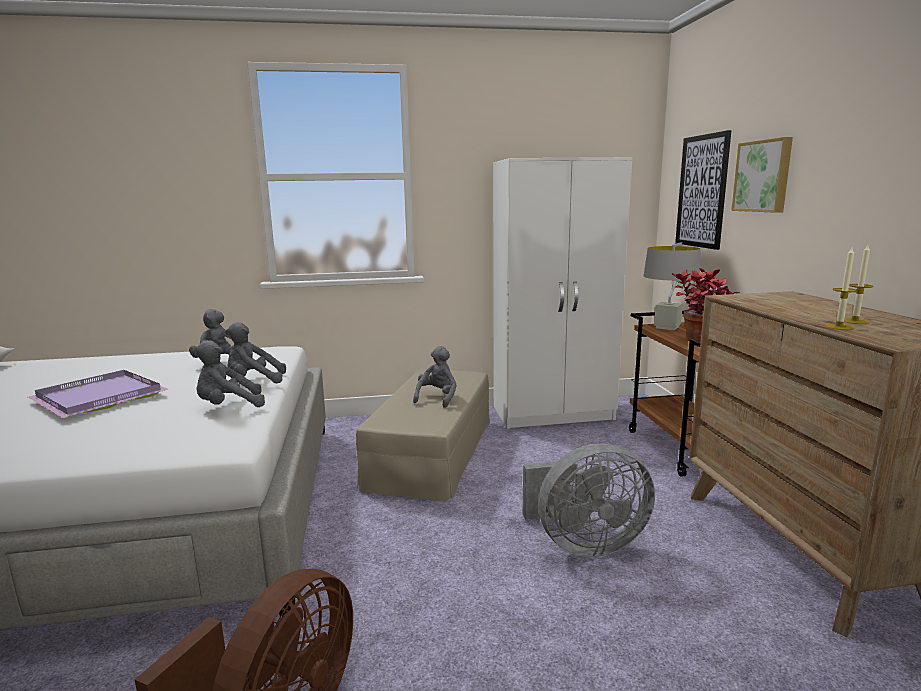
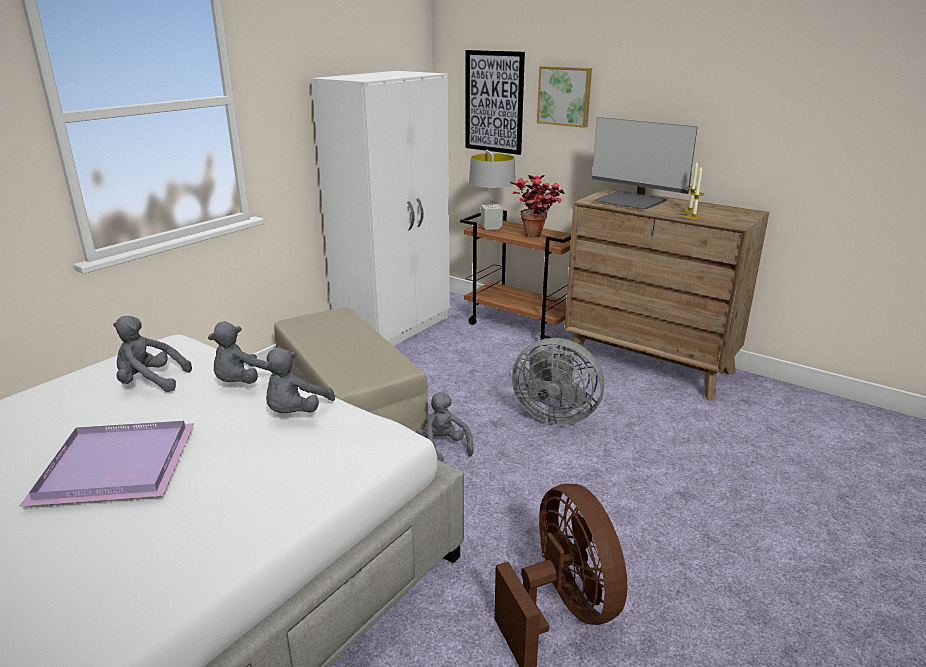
camera: 45 degrees left, 10 degrees up
(437, 398) = (356, 344): grey plush toy -> grey plush toy (443, 447)
(583, 544) = (554, 415): grey fan -> grey fan turned 75 degrees clockwise
(788, 303) = (631, 201): none -> monitor

